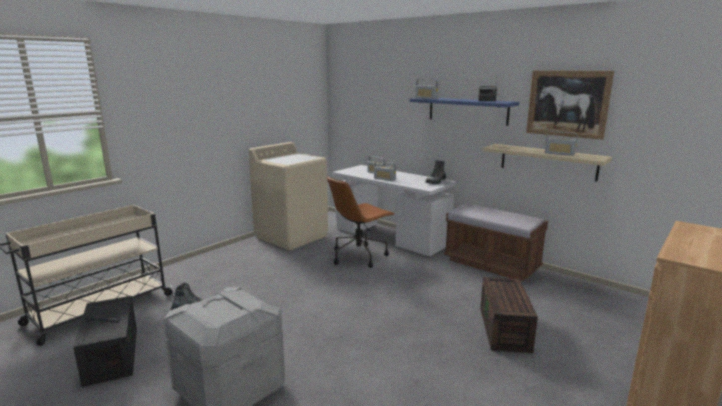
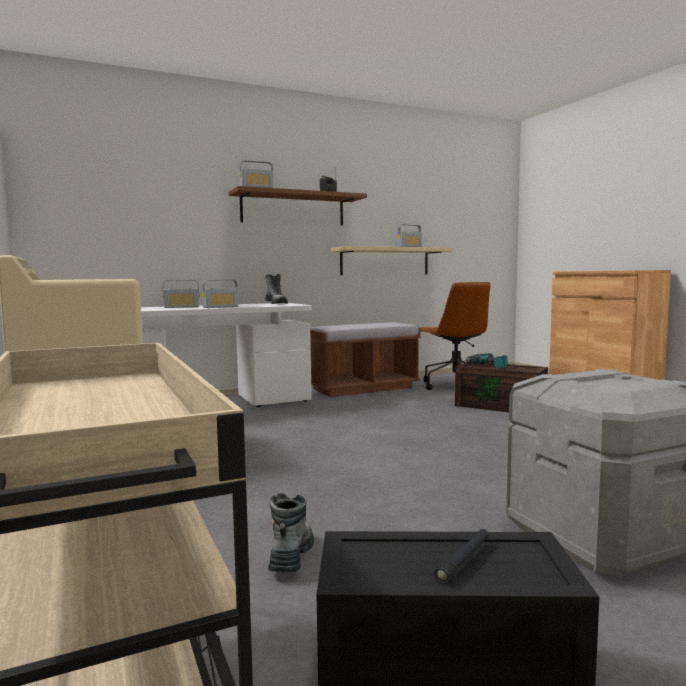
camera: 65 degrees left, 10 degrees down
(359, 256) = (250, 424): brown office chair -> brown office chair (455, 385)
(467, 110) = (293, 209): blue shelf -> brown shelf
(501, 288) = (487, 366): none -> power drill
(567, 103) = (395, 200): picture -> none

